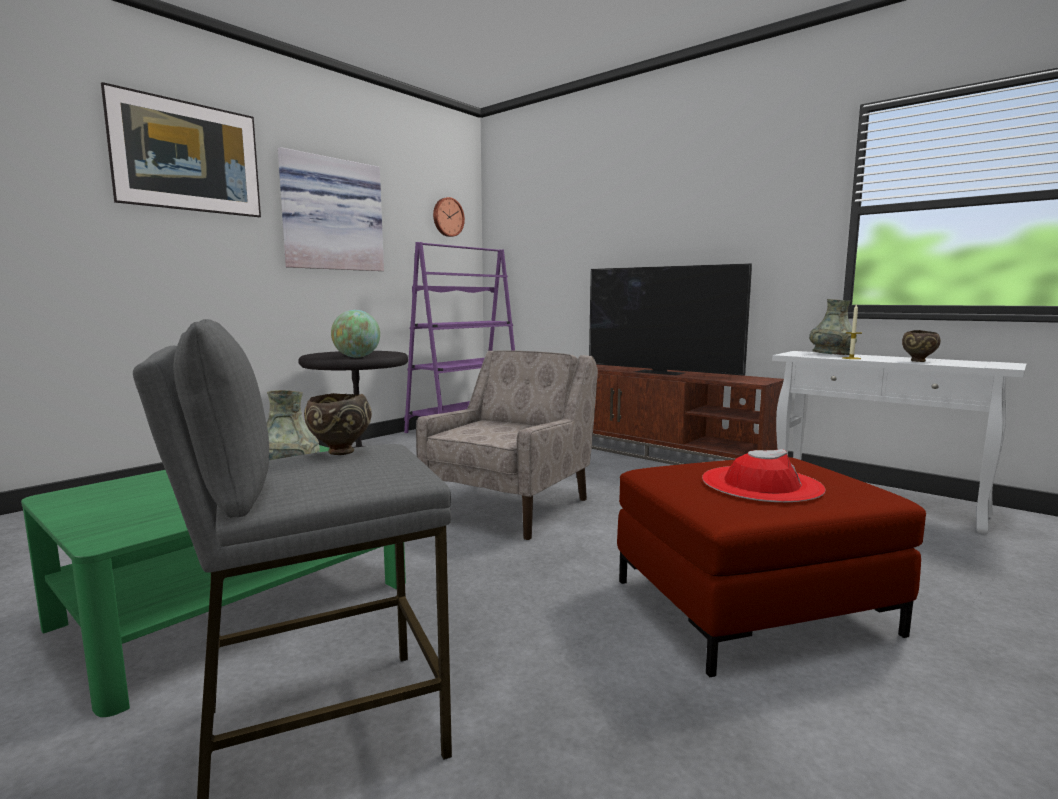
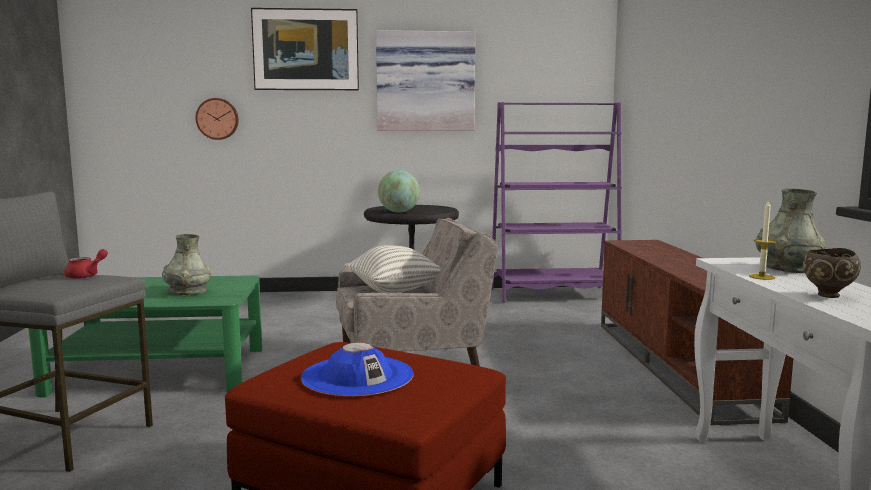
camera: 45 degrees right, 0 degrees up
(339, 452) = (86, 275): brown bowl -> red teapot
(447, 217) = (563, 70): wall clock -> wall clock (217, 119)
(493, 428) = (395, 290): none -> pillow
(660, 372) = (676, 263): television -> none
(761, 484) = (357, 376): red hat -> blue hat

